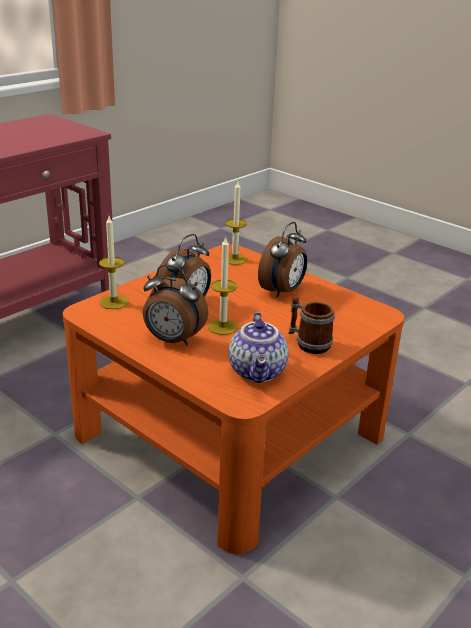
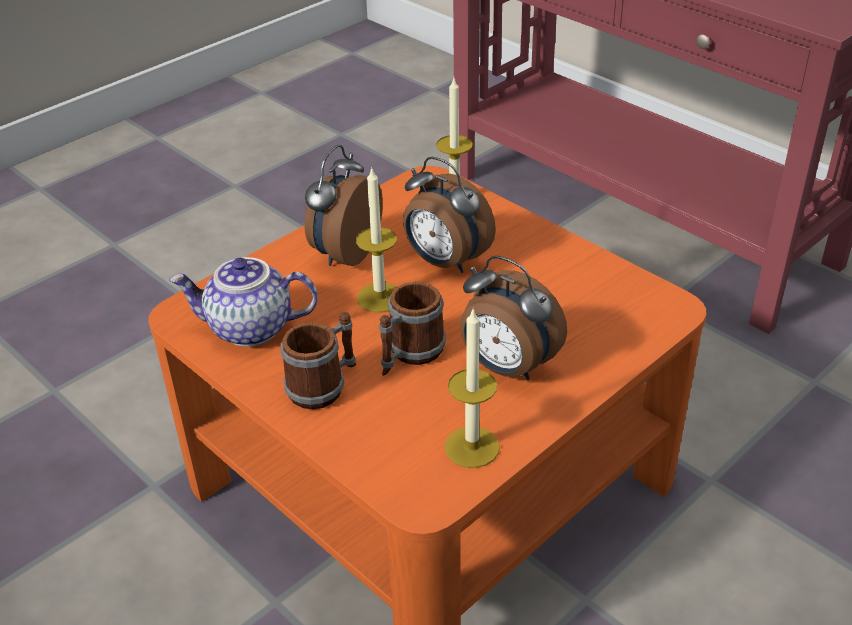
camera: 95 degrees right, 10 degrees up
(235, 259) = (633, 312): candle -> candle (472, 447)
(276, 317) = (409, 354): none -> mug

